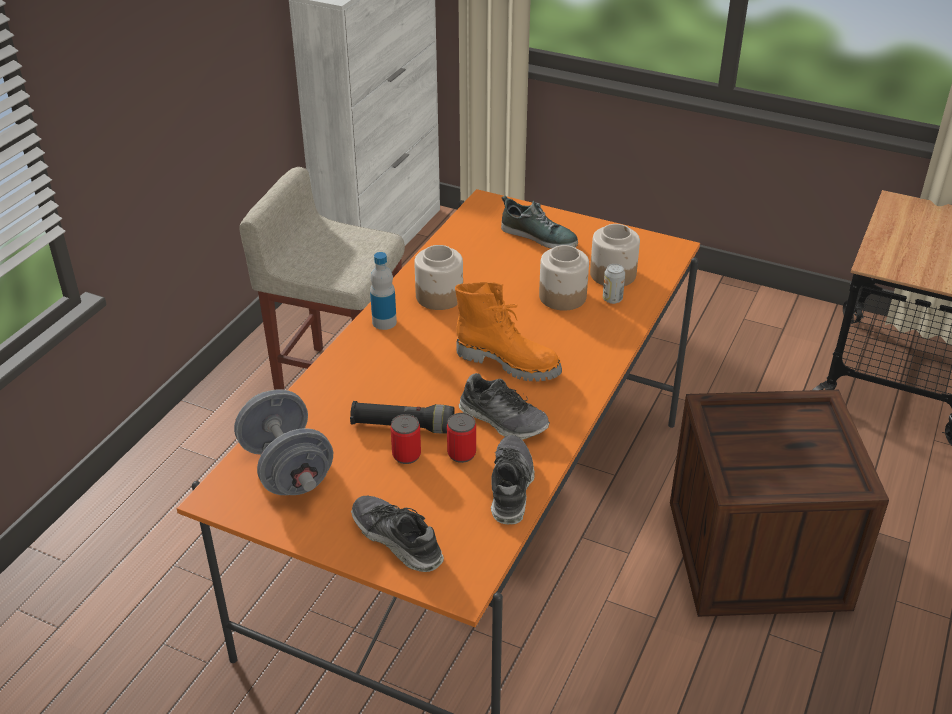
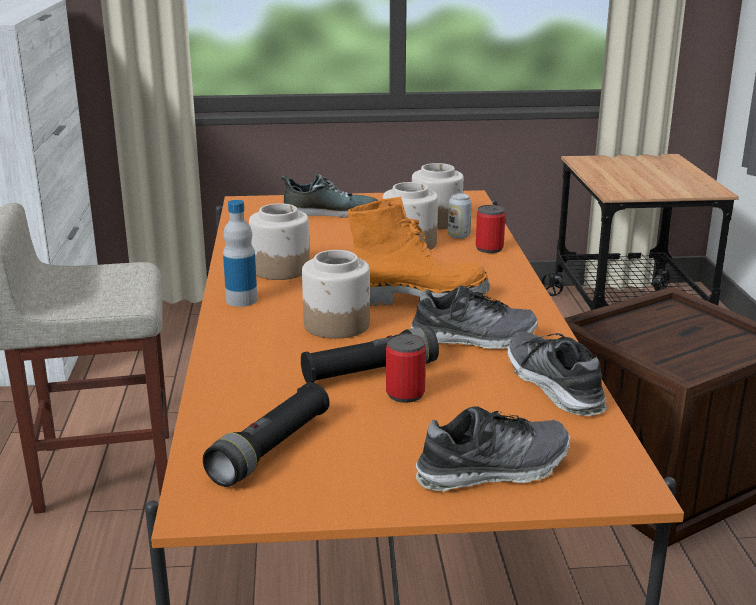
camera: 30 degrees left, 15 degrees down
(287, 469) = (271, 449): grey dumbbell -> black flashlight
(396, 540) = (493, 470): shoe -> shoe turned 150 degrees clockwise
(425, 371) = (337, 324): none -> jar
(461, 453) = (465, 375): can -> can (489, 248)

